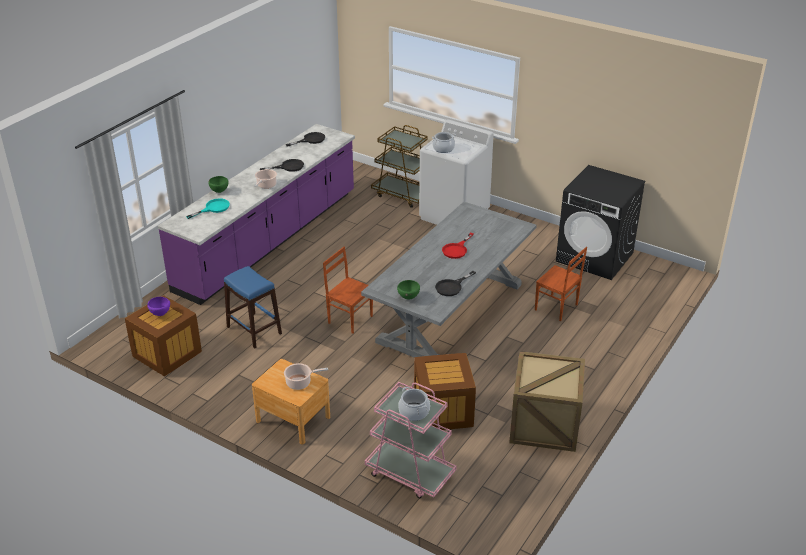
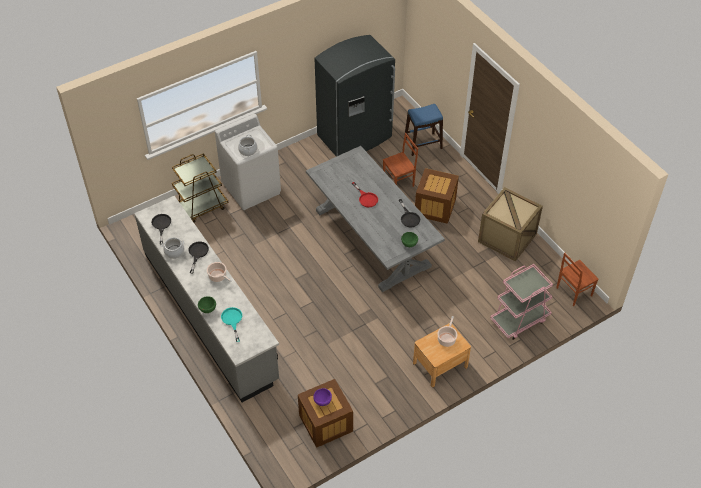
camera: 65 degrees left, 15 degrees up
(254, 330) = (326, 359): blue stool -> blue stool (422, 144)
(269, 241) = (210, 315): purple counter -> grey counter
(350, 319) = (346, 297): brown chair -> brown chair (573, 291)
(414, 412) = (531, 283): cooking pot -> cooking pot (174, 252)
(443, 411) = (471, 282): crate -> crate (435, 207)
(595, 257) = (355, 137): black washing machine -> grey fridge

